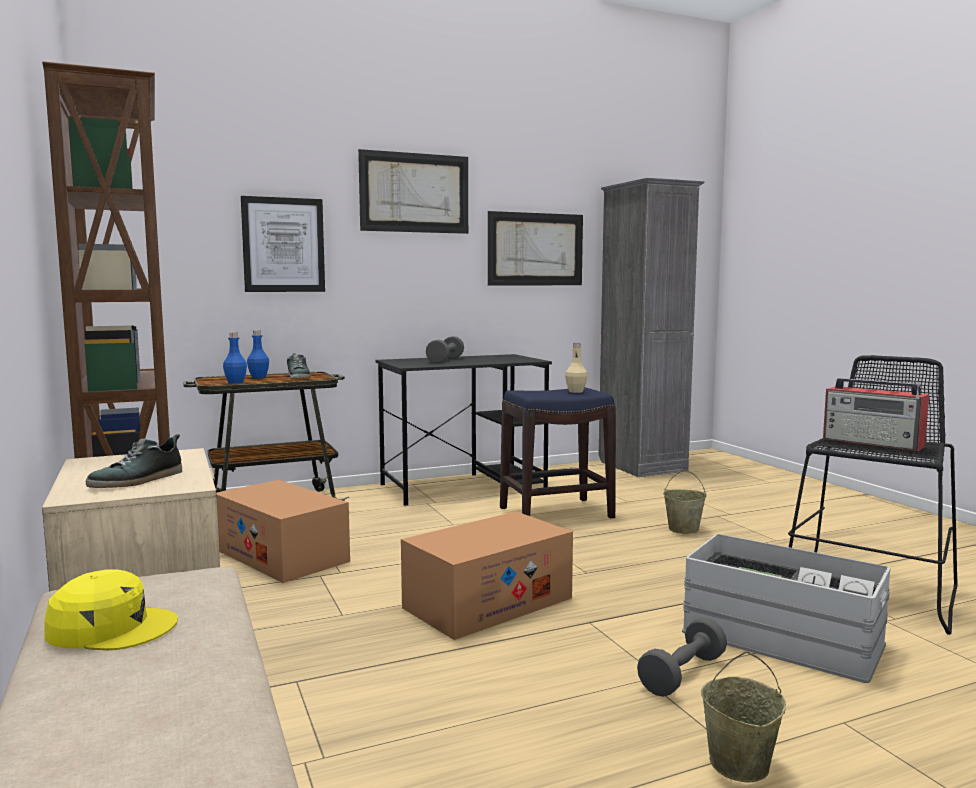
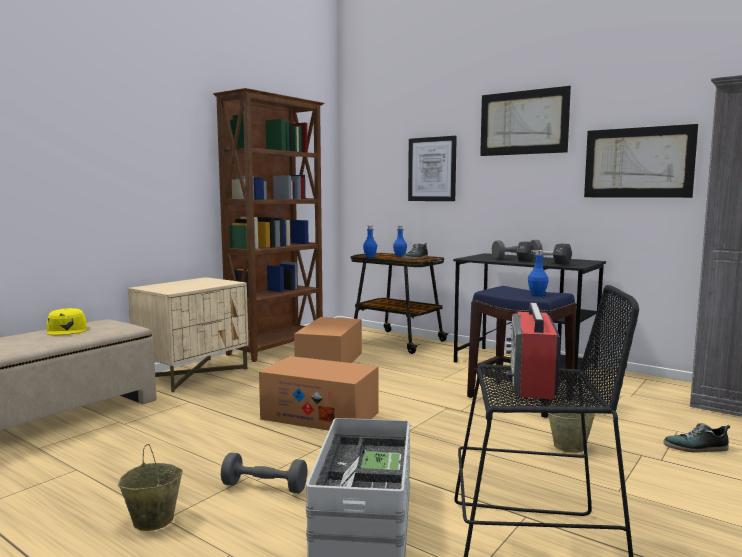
camera: 60 degrees right, 0 degrees up
(138, 480) = (176, 287): shoe -> shoe (696, 448)
(493, 360) = (543, 262): none -> black dumbbell
(576, 391) = (537, 294): beige bottle -> blue bottle

